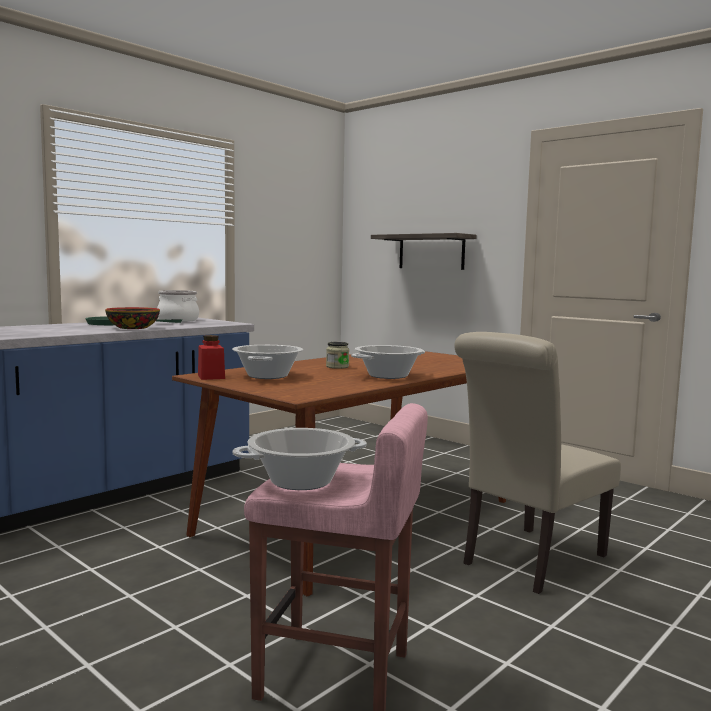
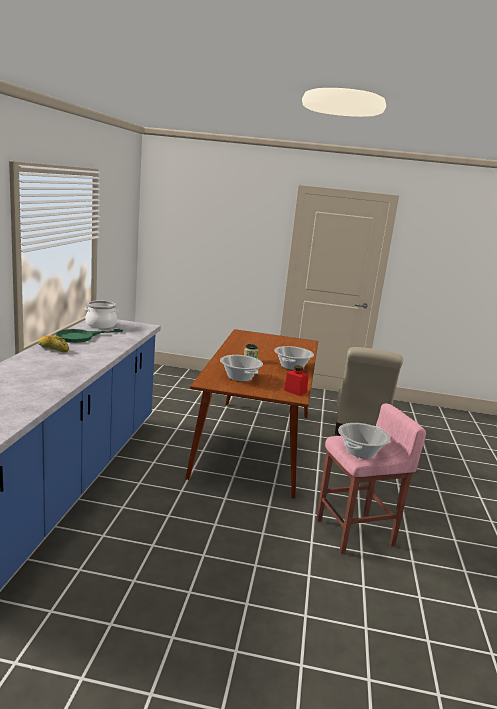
camera: 35 degrees left, 10 degrees up
(55, 326) = (53, 349): none -> bread
(132, 328) = (113, 345): bowl -> none
(211, 376) = (214, 383): red jar -> red jar (295, 391)
(431, 252) = (219, 252): shelf -> none

